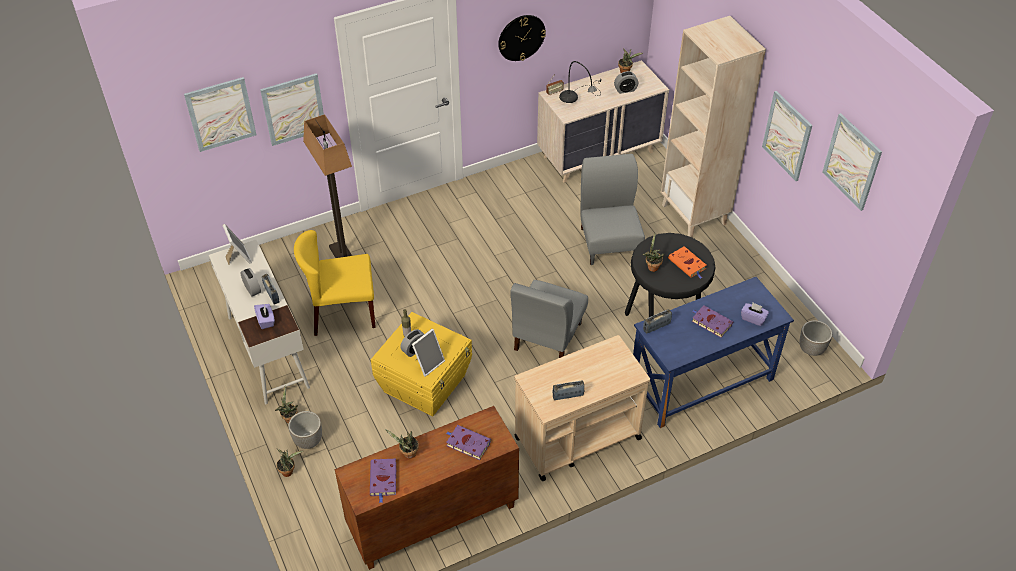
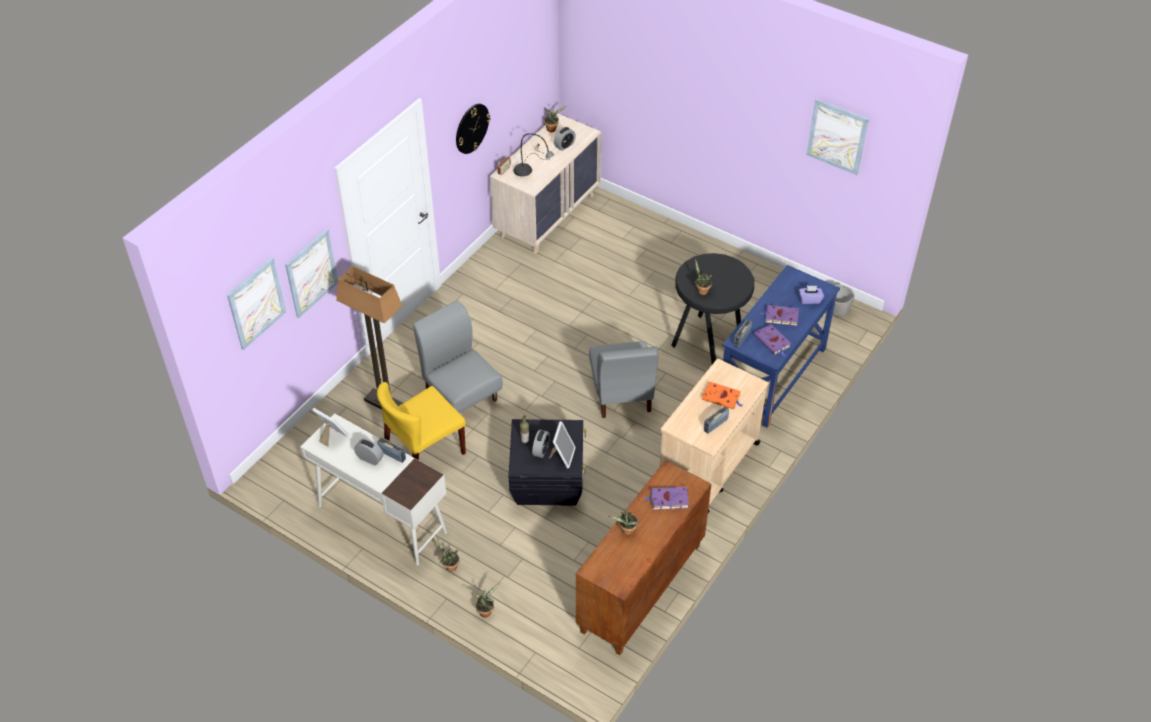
camera: 30 degrees left, 0 degrees up
(266, 320) = (407, 480): purple tissue box -> none
(308, 441) = (482, 578): planter -> none
(383, 480) = (624, 561): purple book -> purple book (773, 342)
(425, 383) = (548, 480): yellow storage box -> black storage box
(608, 243) = (614, 291): grey chair -> grey chair (461, 395)
(687, 264) = (728, 277): orange book -> orange book (722, 397)
(694, 215) = (667, 238): beige bookcase -> none
(787, 136) = (757, 134): picture -> none

